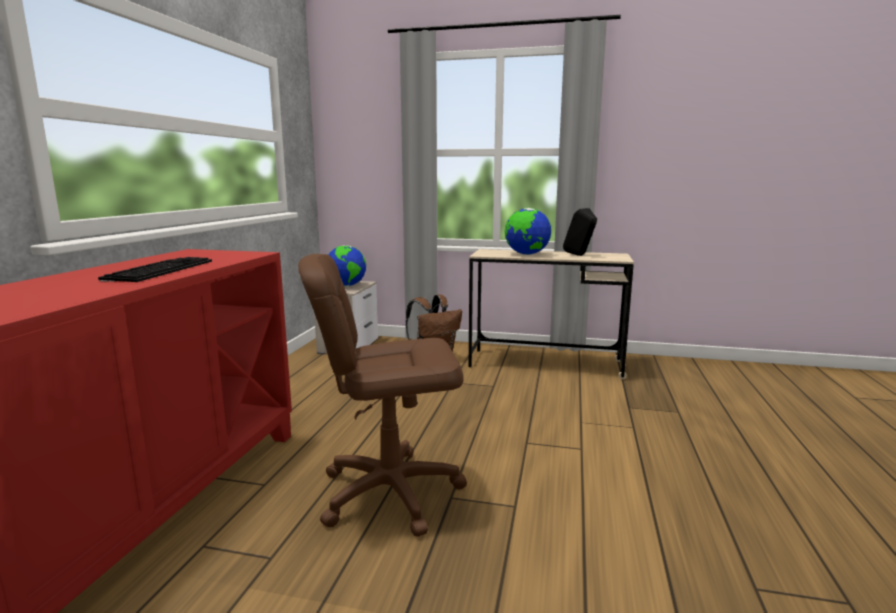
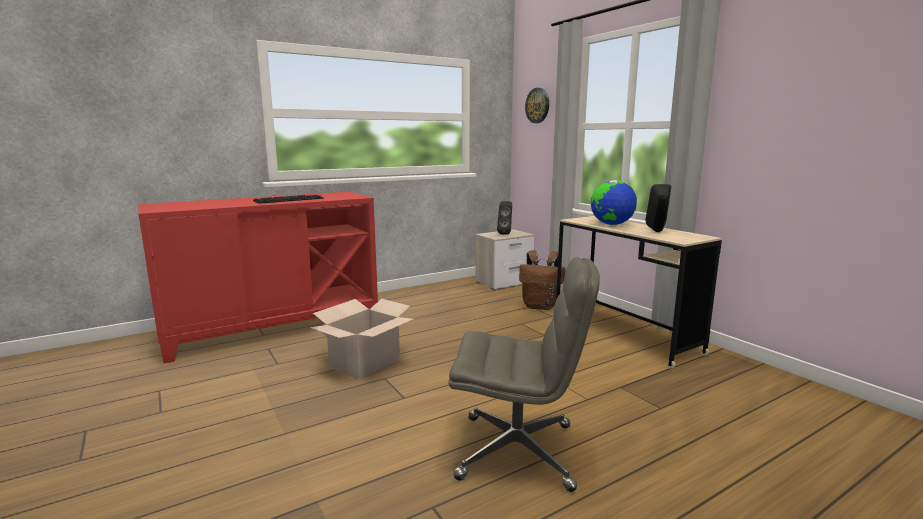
camera: 45 degrees right, 0 degrees up
(346, 286) = (505, 234): globe -> black speaker
(360, 127) = (537, 105): none -> wall clock
(390, 492) = (365, 362): brown office chair -> cardboard box
(690, 496) = (518, 451): none -> grey office chair

